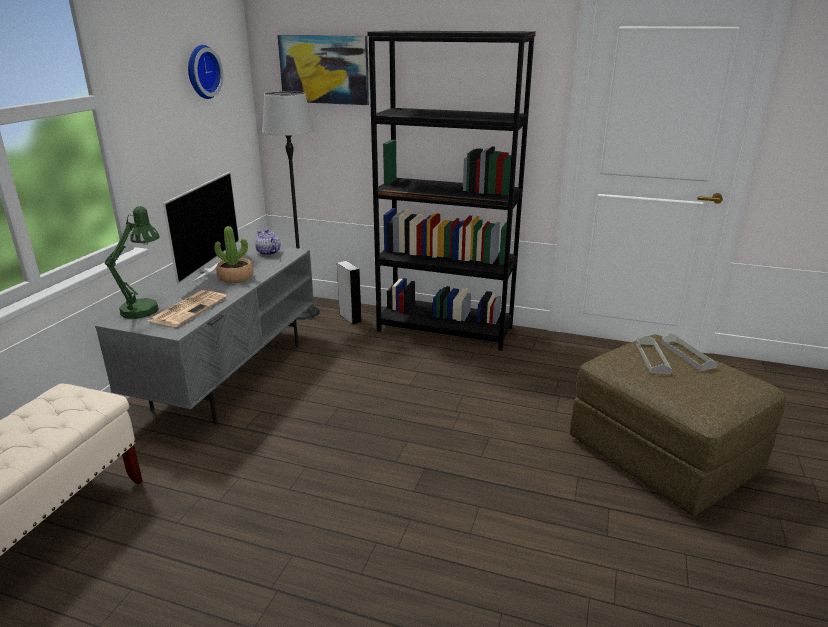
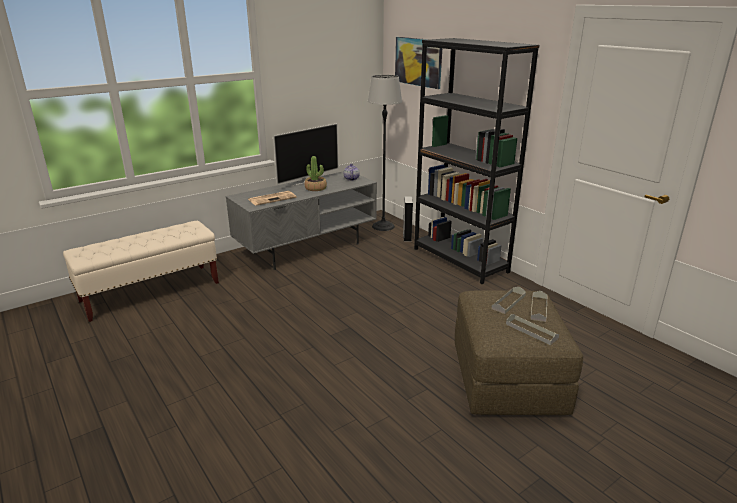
camera: 35 degrees right, 0 degrees up
(145, 307) = (255, 193): green table lamp -> none
(201, 72) = (337, 59): wall clock -> none
(722, 384) = (531, 331): none -> grey tray

